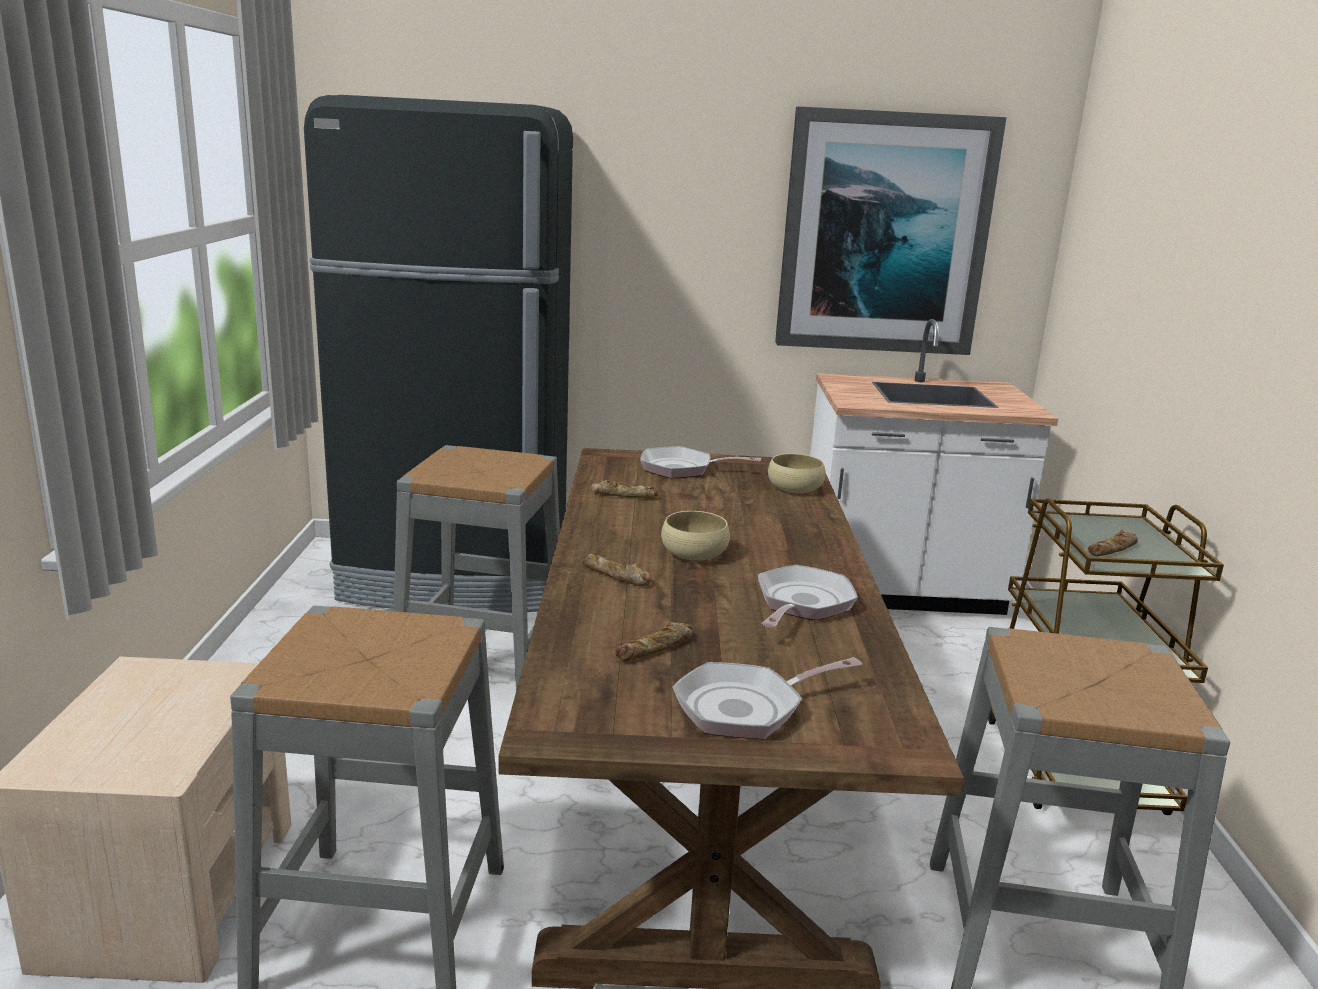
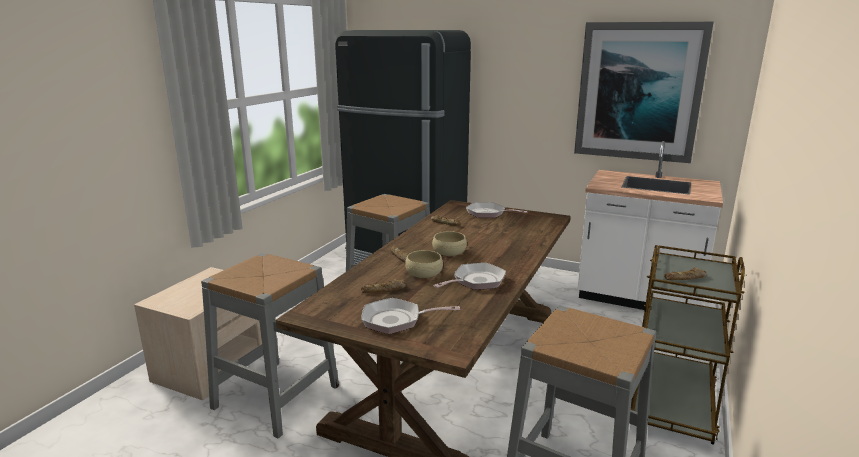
camera: 25 degrees right, 0 degrees up
(794, 488) = (538, 228): beige bowl -> beige bowl (424, 274)

